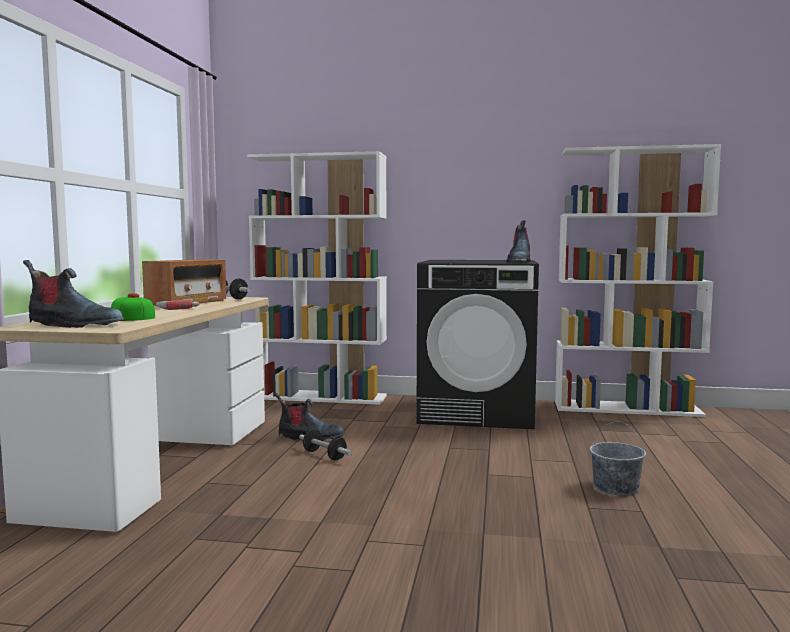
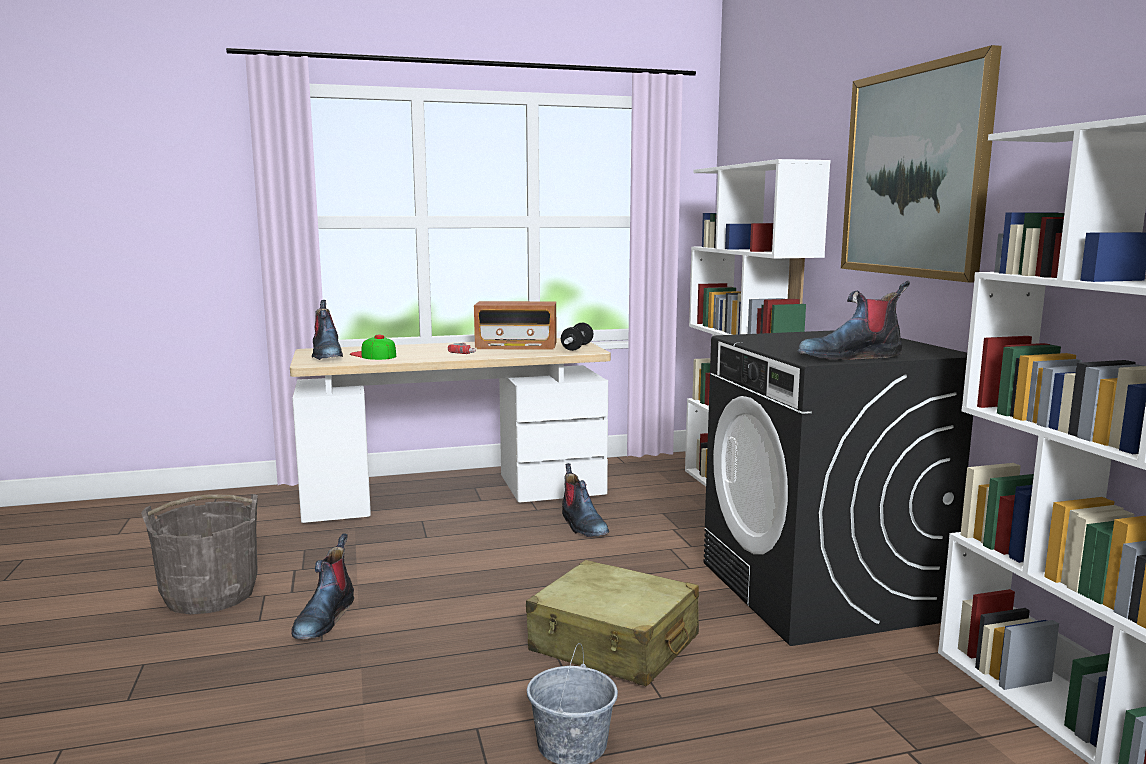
camera: 65 degrees right, 5 degrees up
(254, 595) = (210, 594): none -> grey bucket
(324, 455) = (533, 545): dumbbell -> none
(378, 540) = (324, 618): none -> boot
(460, 167) = (914, 172): none -> picture
(505, 460) = (614, 644): none -> beige suitcase

